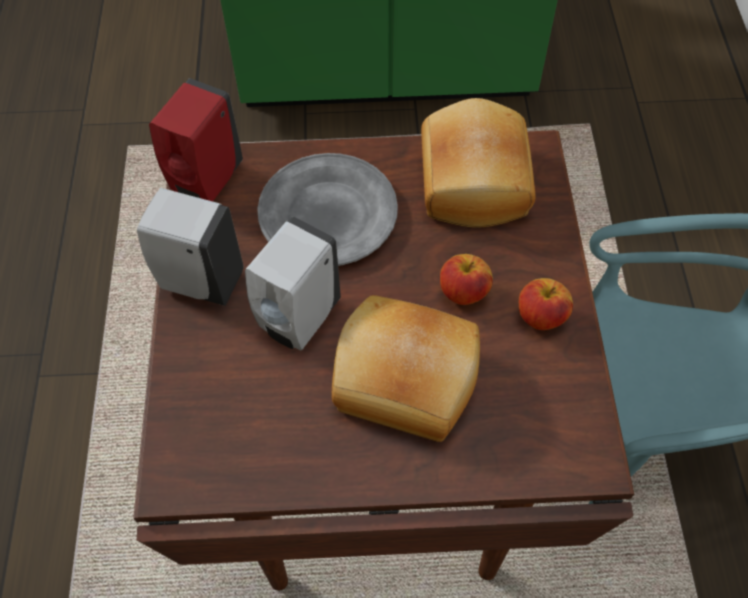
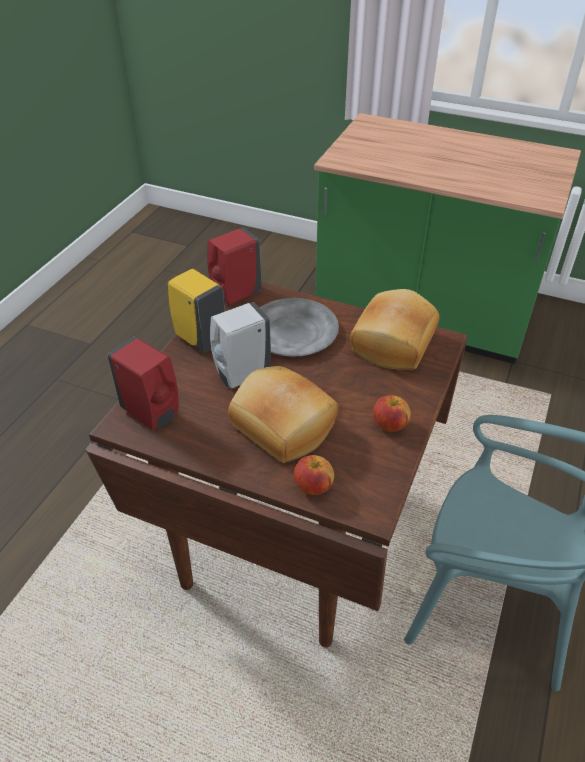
camera: 25 degrees right, 15 degrees down
(199, 280) = (199, 338): white soap dispenser -> yellow soap dispenser
(209, 441) = (152, 414): none -> red soap dispenser
(463, 292) = (348, 396): apple -> apple (313, 486)

